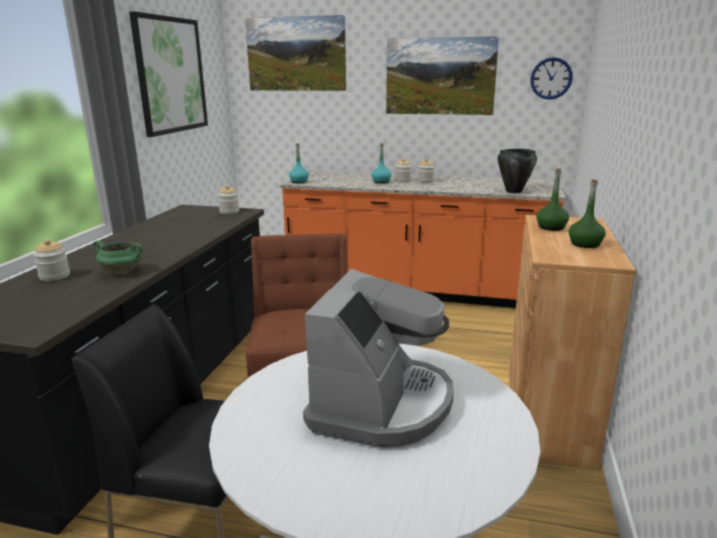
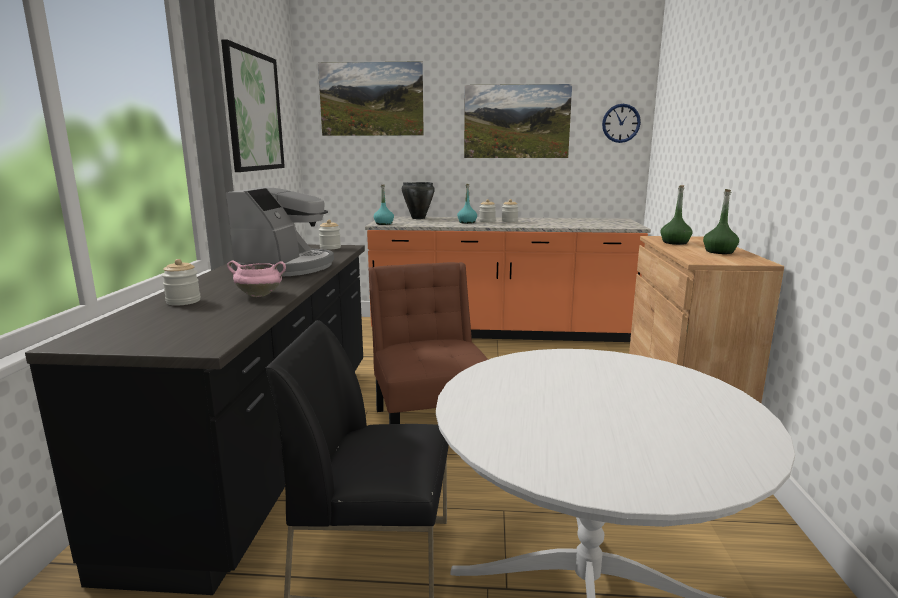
camera: 10 degrees left, 5 degrees down
(123, 272) = (260, 295): green cooking pot -> pink cooking pot
(381, 404) = (600, 396): coffee machine -> coffee machine (286, 267)
(513, 191) = (600, 226): black cooking pot -> black cooking pot (418, 218)

